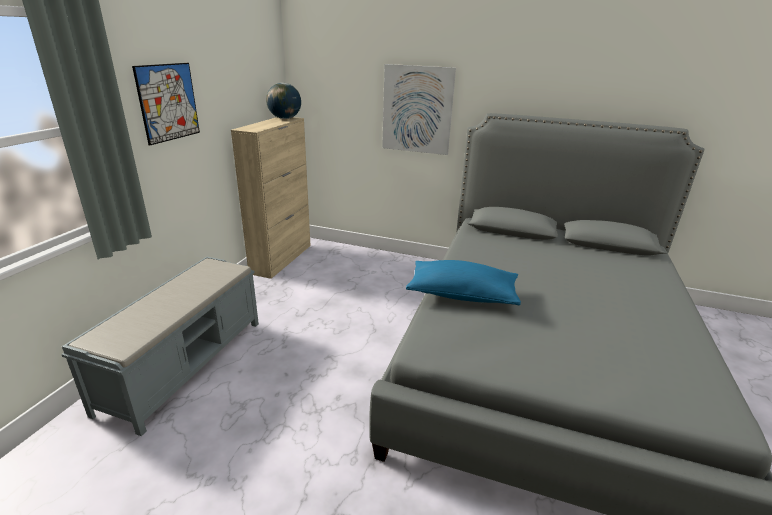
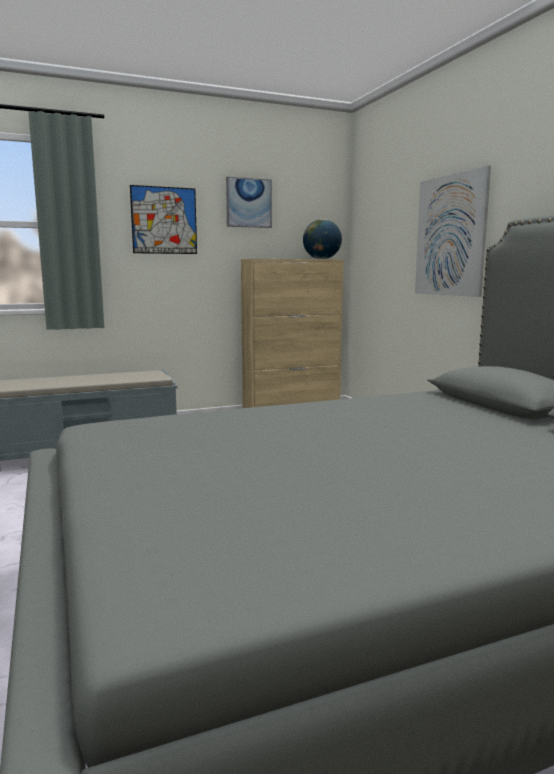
camera: 50 degrees right, 15 degrees down
(227, 72) = (248, 203): none -> picture
(462, 295) = (243, 416): blue pillow -> none

